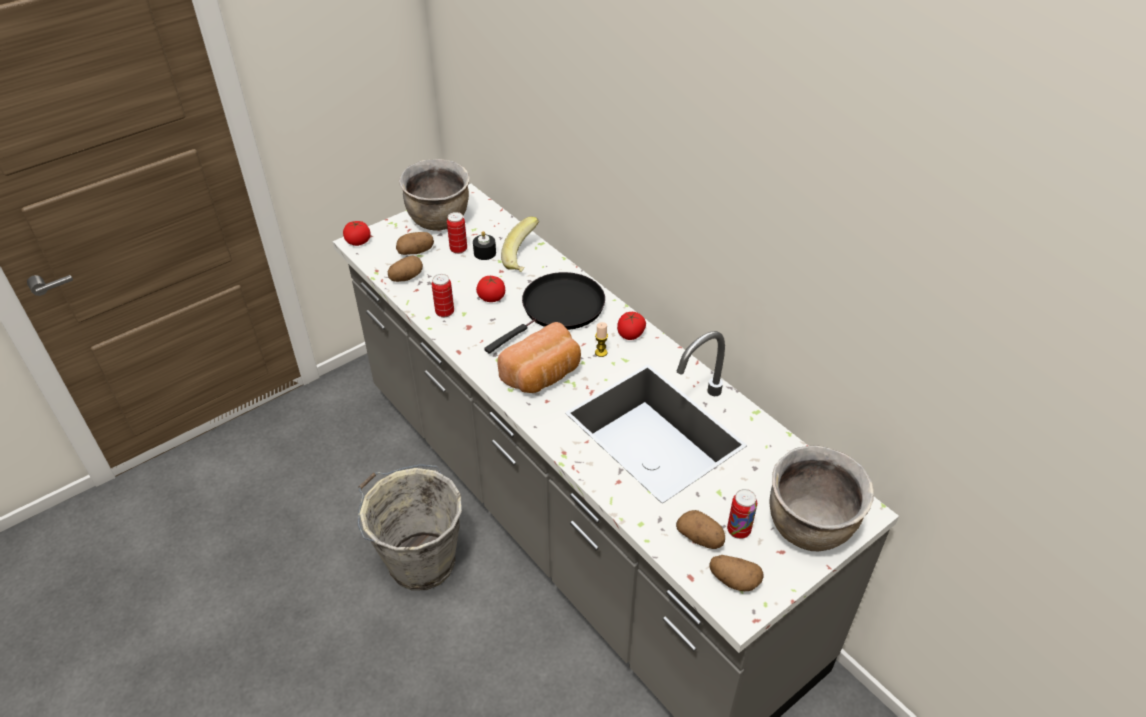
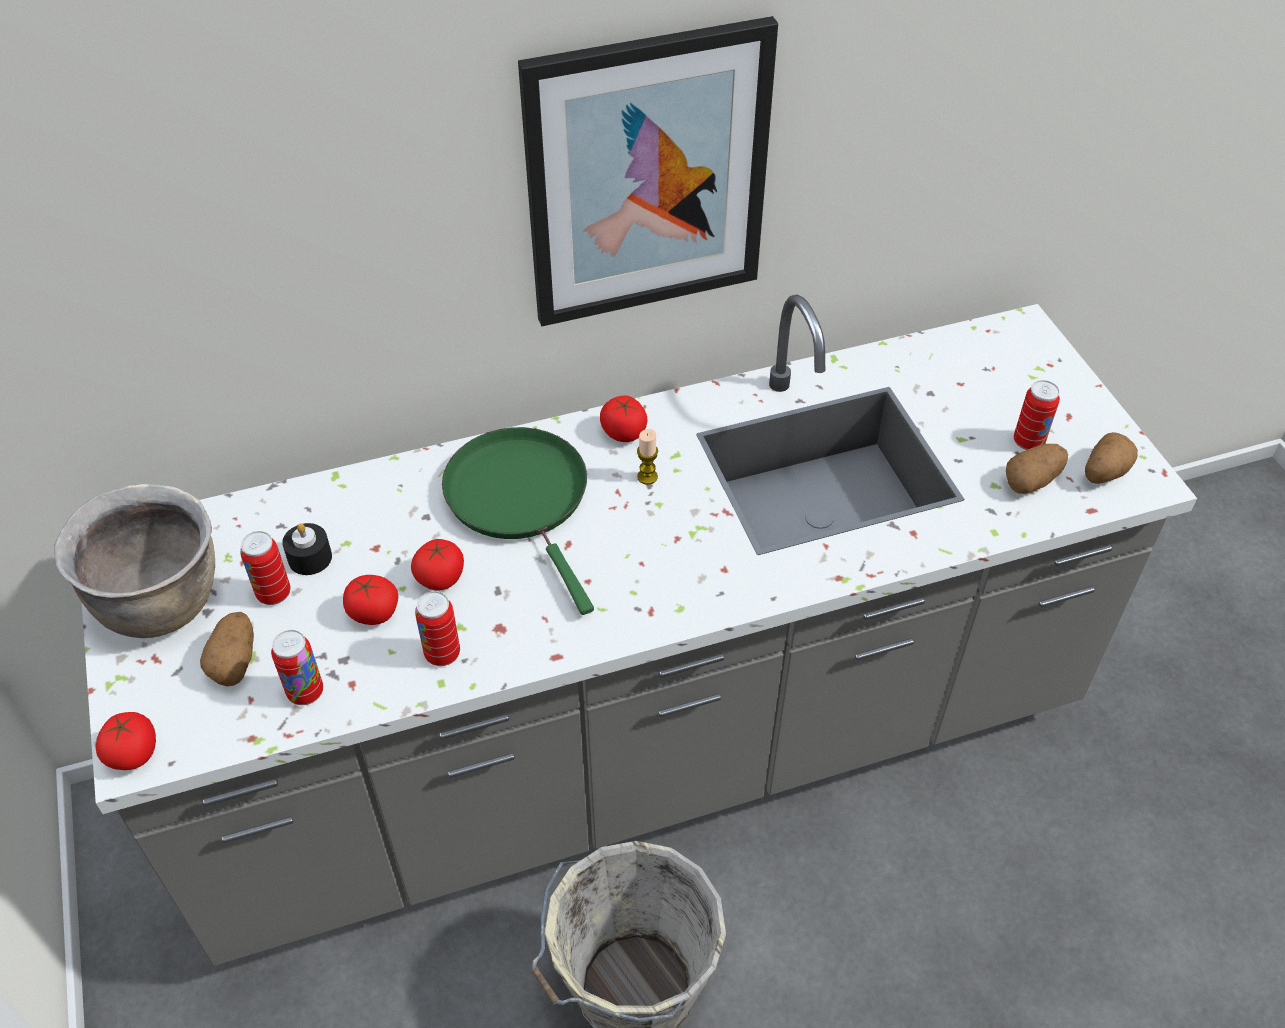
camera: 70 degrees left, 5 degrees up
(406, 277) = (305, 692): potato -> can
(460, 283) = (373, 613): none -> tomato
(524, 259) = (363, 508): banana -> none
(543, 375) = (667, 558): bread -> none
(559, 309) = (521, 498): black frying pan -> green frying pan
(690, 203) = (647, 177): none -> picture
(810, 528) = (1039, 379): brown cooking pot -> none

